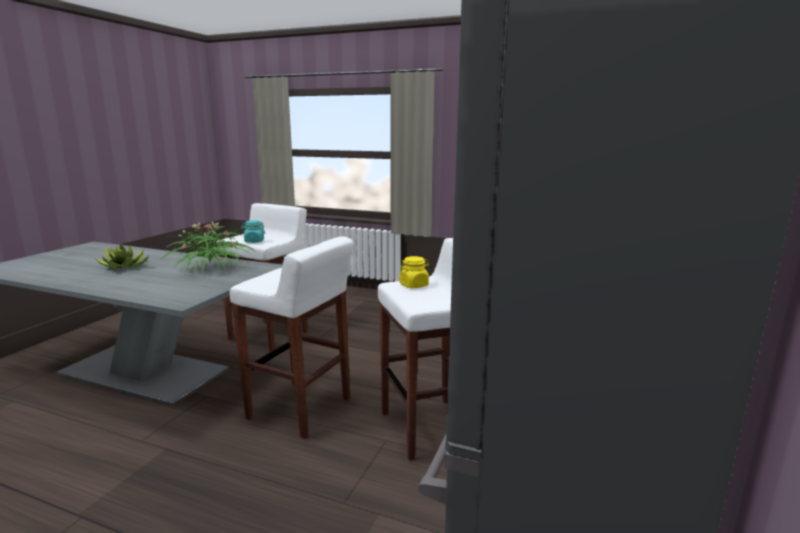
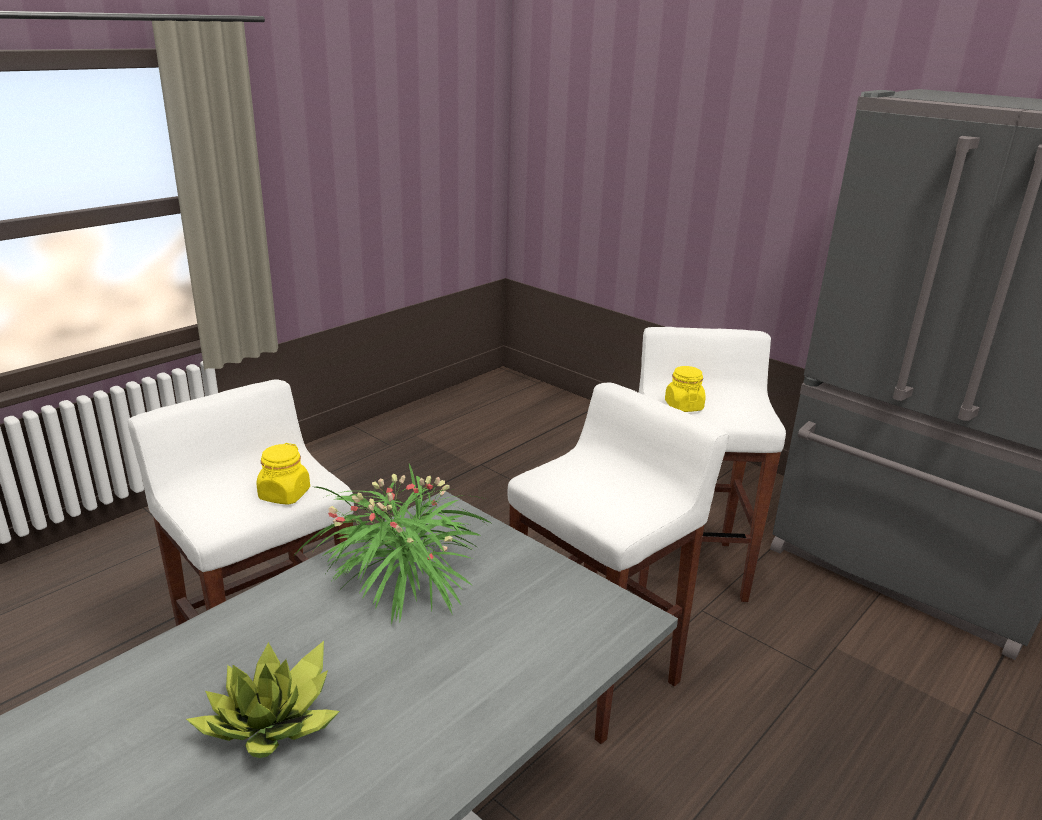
camera: 70 degrees left, 10 degrees up
(254, 241) = (284, 495): turquoise jar -> yellow jar

